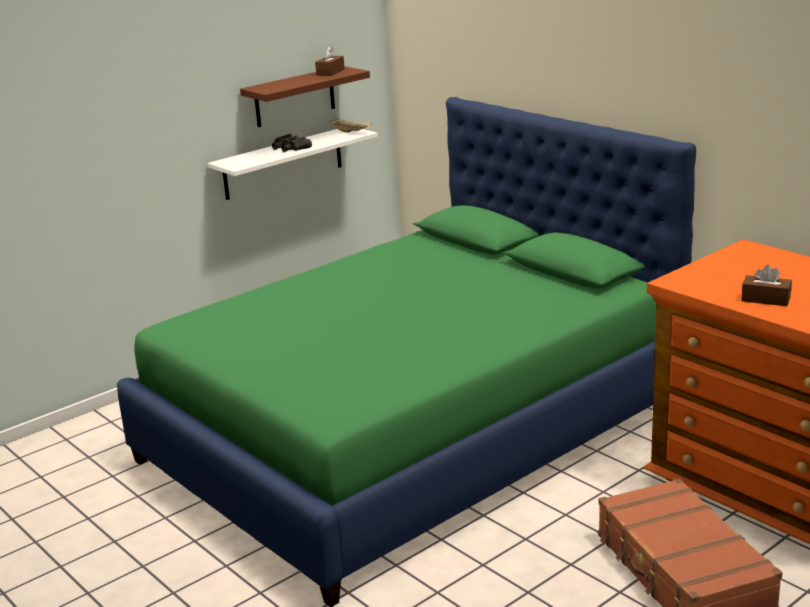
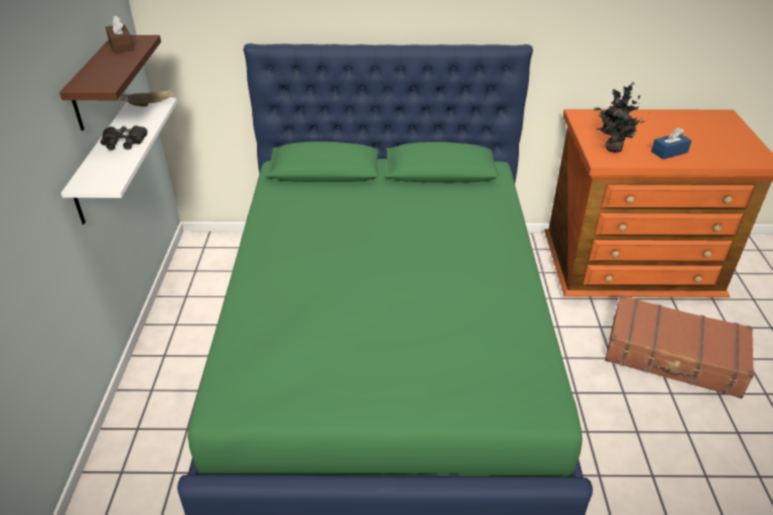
camera: 50 degrees left, 15 degrees up
(707, 278) = (612, 149): none -> potted plant
(765, 299) = (669, 152): brown tissue box -> blue tissue box

